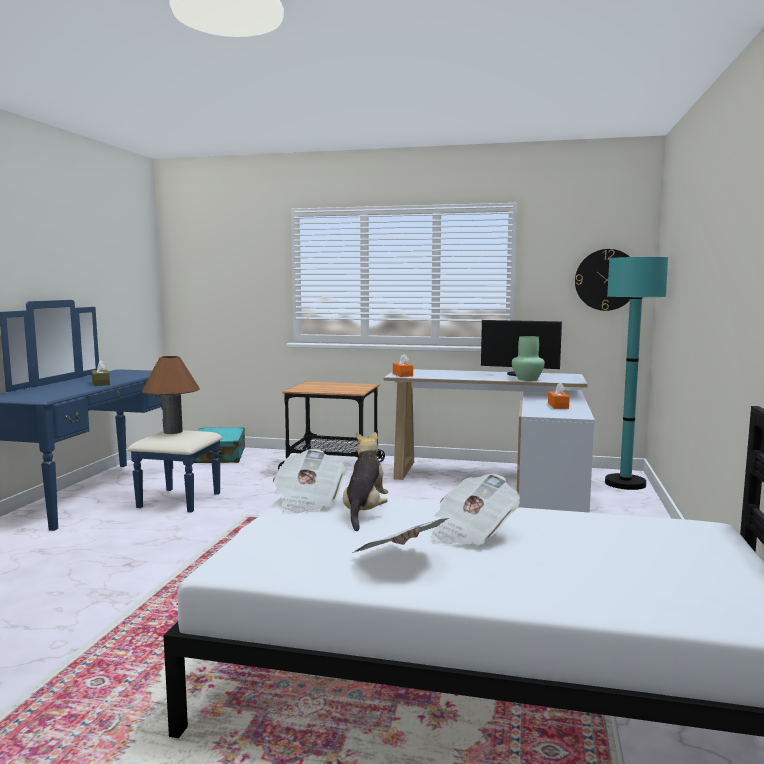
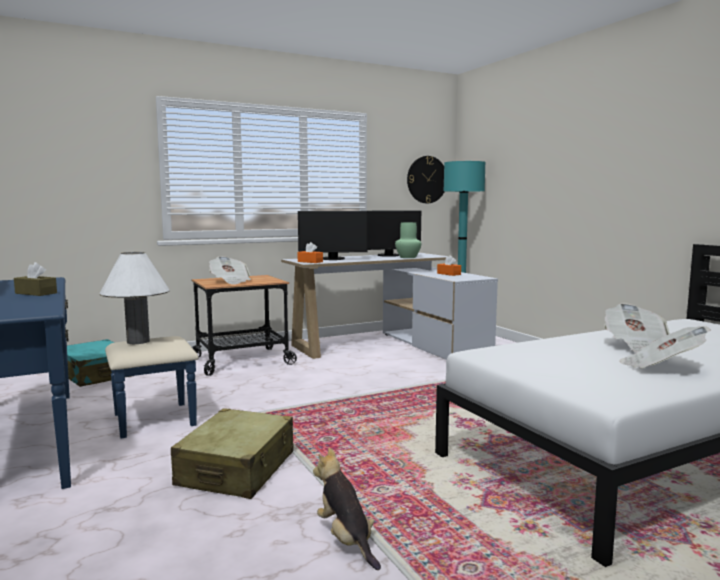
camera: 40 degrees left, 0 degrees up
(143, 552) = (237, 469): none -> beige suitcase
(173, 431) = (138, 341): brown table lamp -> white table lamp
(308, 501) = (493, 354): newspaper -> newspaper (230, 281)
(364, 512) = (546, 351): plush toy -> plush toy (346, 539)
(439, 373) = (333, 259): none -> monitor

